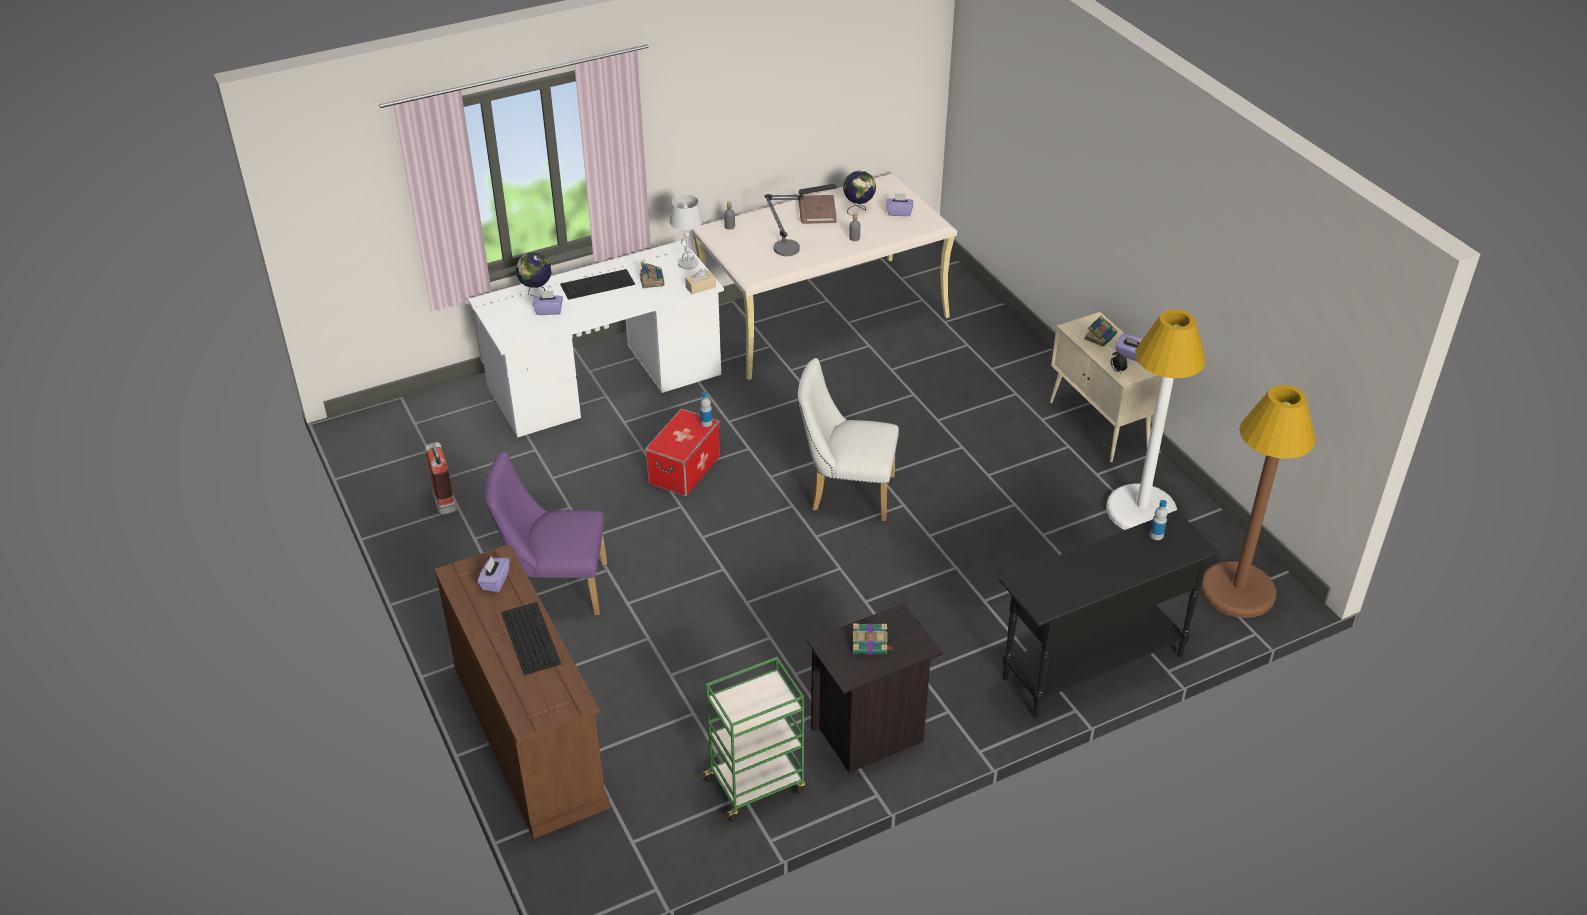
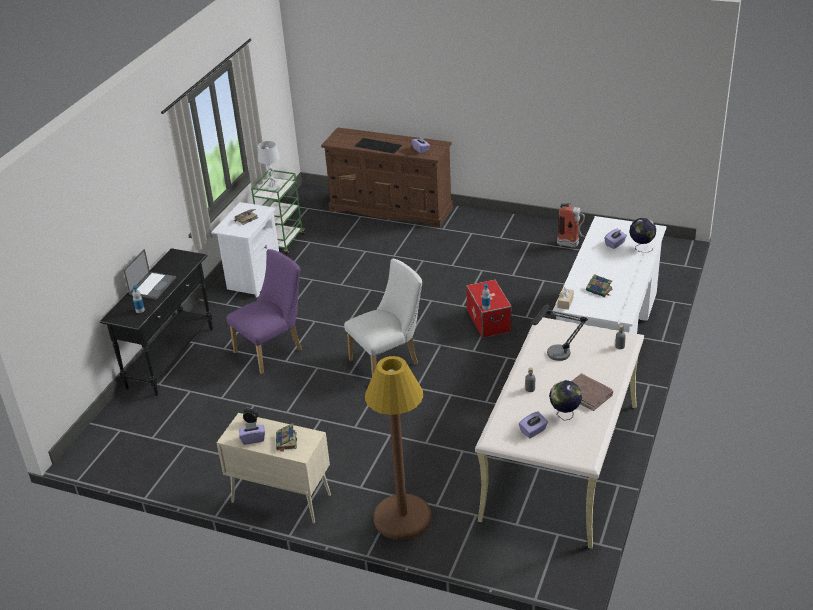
camera: 140 degrees right, 5 degrees down
(555, 588) = (462, 247): purple chair -> purple chair (273, 350)
(598, 284) = (621, 270): keyboard -> none
(688, 264) = (598, 311): white table lamp -> white table lamp (272, 188)
(870, 734) = (253, 279): black nightstand -> white nightstand
(1113, 566) = (152, 285): none -> laptop
(1141, 511) = (204, 454): white floor lamp -> none
(1237, 591) = (112, 440): brown floor lamp -> brown floor lamp (402, 517)

